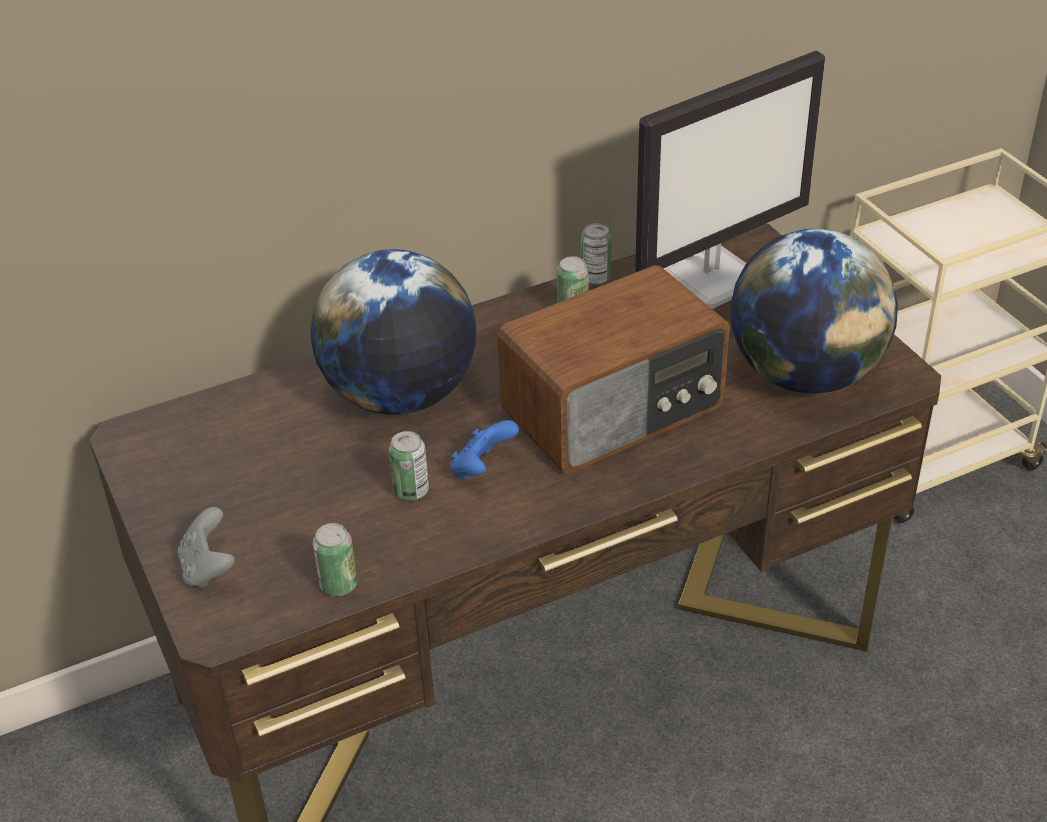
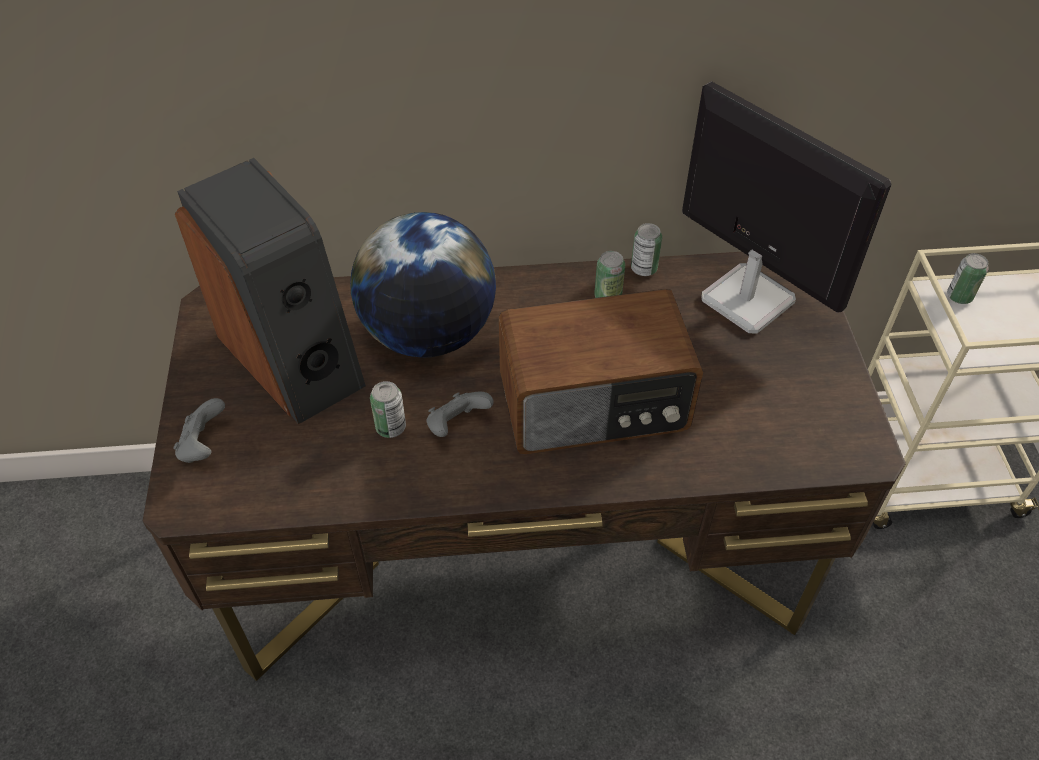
camera: 20 degrees right, 10 degrees up
(260, 458) = (293, 357): none -> speaker
(338, 585) = (290, 497): can -> can (959, 296)
(482, 469) = (457, 425): blue game controller -> grey game controller
(713, 278) = (745, 299): monitor -> monitor turned 120 degrees counterclockwise
(805, 374) = (778, 422): globe -> none

